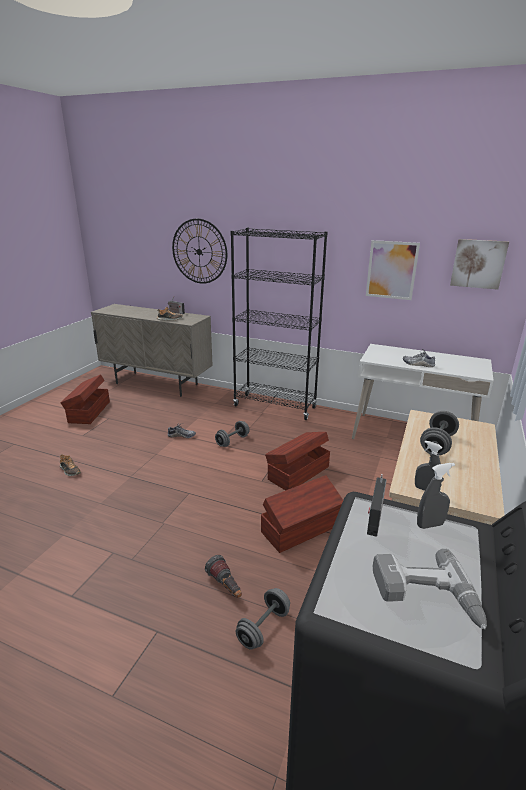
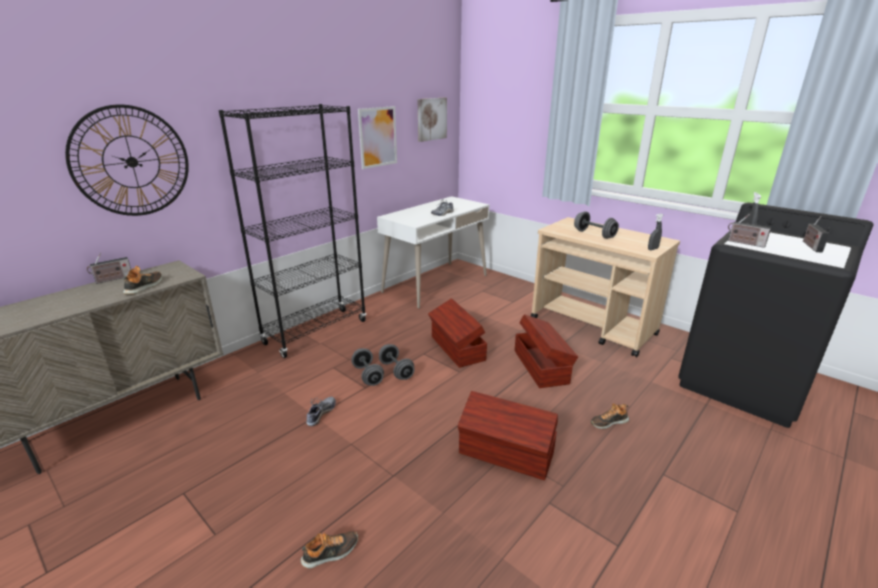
camera: 70 degrees left, 0 degrees up
(88, 412) = (123, 523): brown storage box -> brown storage box (506, 454)
(226, 586) = (608, 422): flashlight -> shoe
(263, 627) = (653, 410): grey dumbbell -> grey dumbbell (396, 370)
(426, 597) = (811, 246): power drill -> radio

